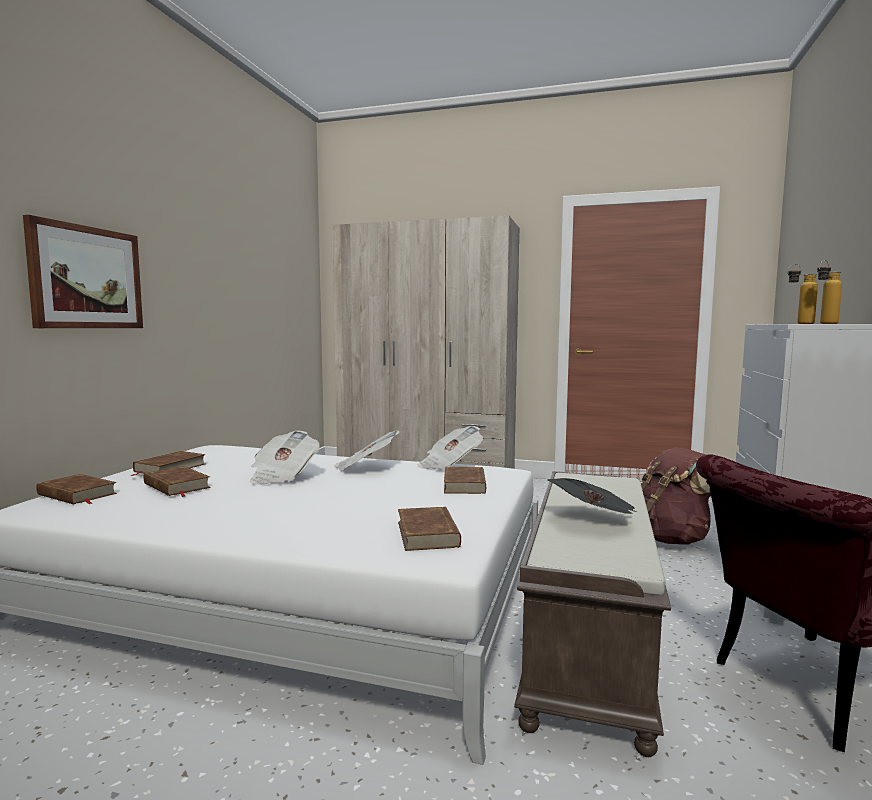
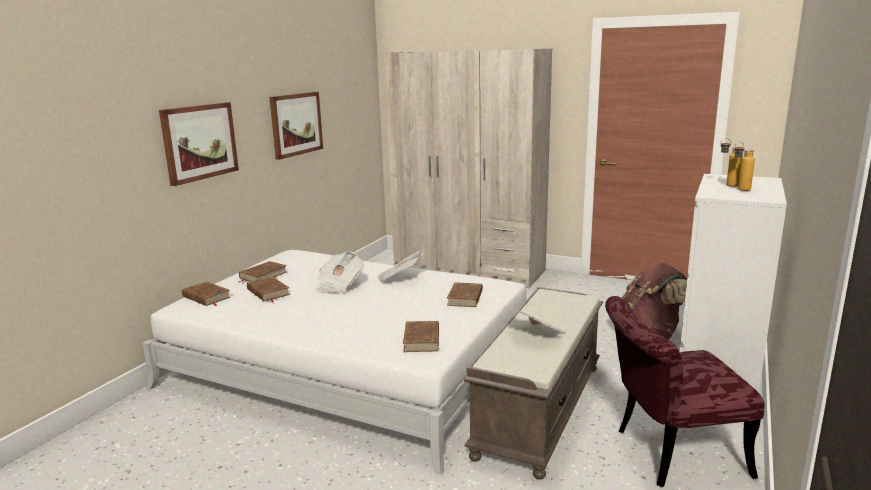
camera: 10 degrees right, 10 degrees up
(224, 290) = (296, 124): none -> picture
(449, 465) = (463, 277): newspaper -> none

